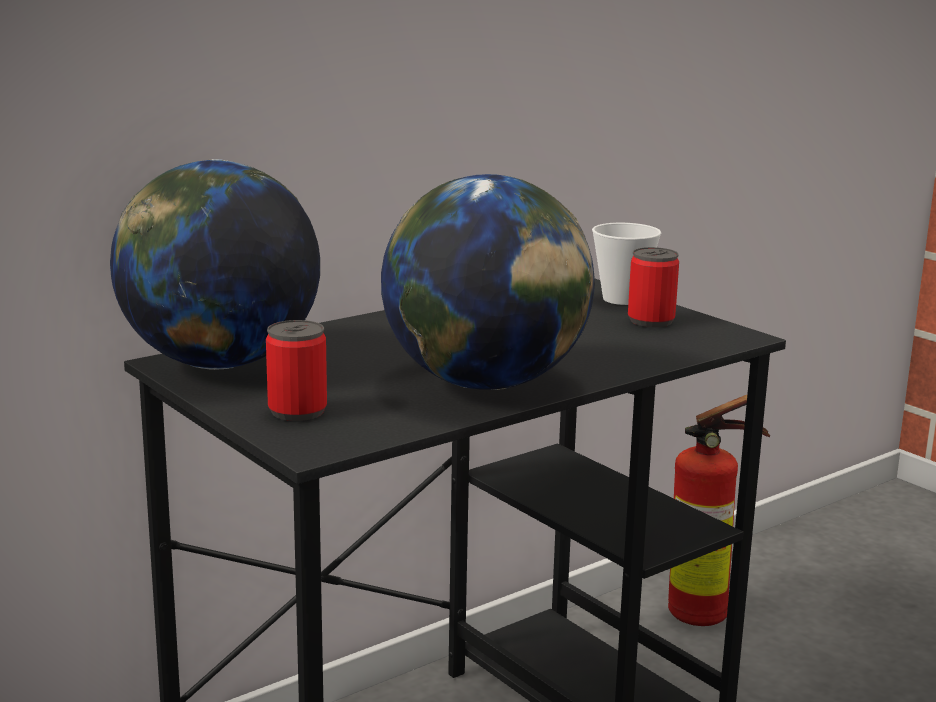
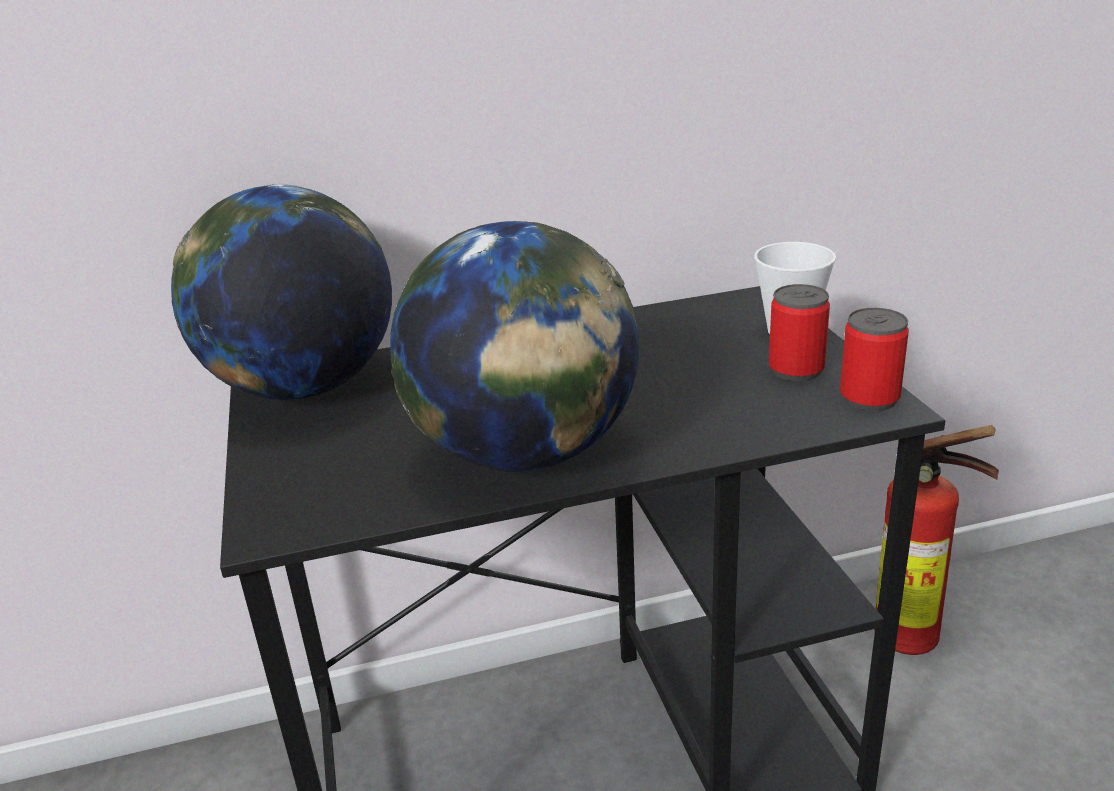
camera: 25 degrees right, 10 degrees up
(297, 411) = (306, 469): can -> can (869, 398)

